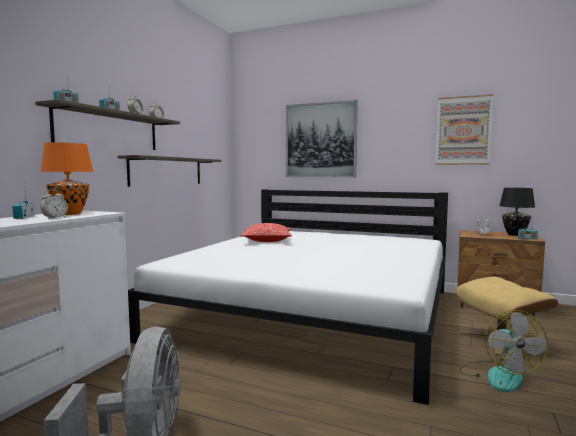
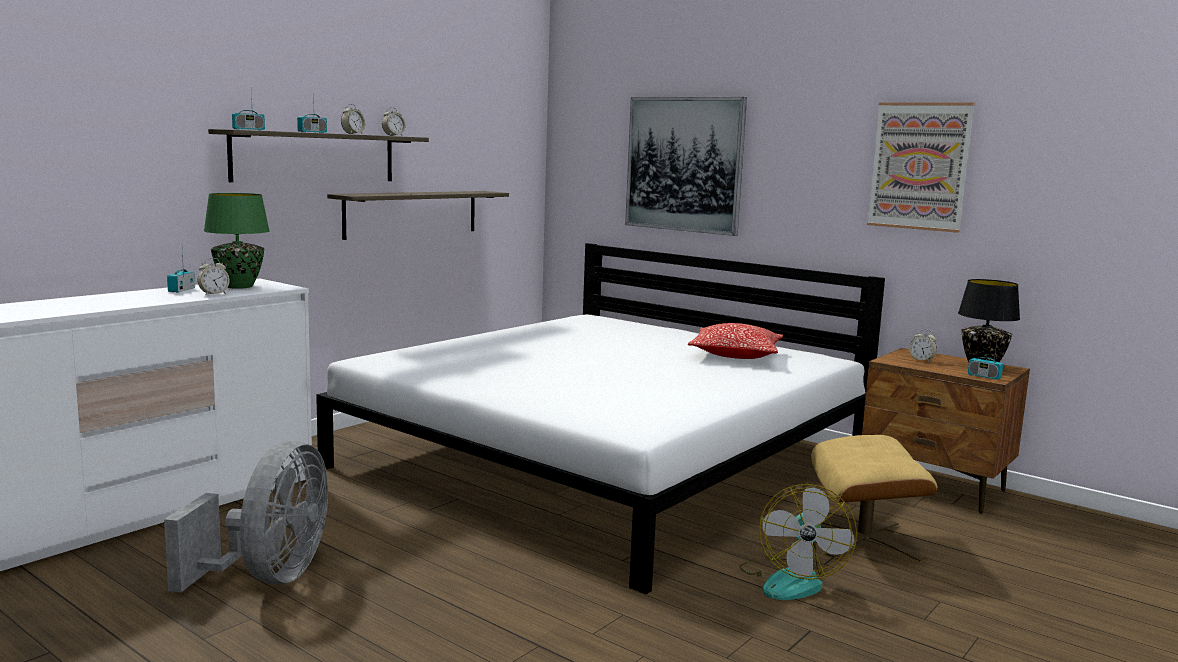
camera: 15 degrees right, 5 degrees up
(70, 214) = (240, 286): orange table lamp -> green table lamp
(267, 240) = (557, 337): pillow -> pillow (735, 355)

